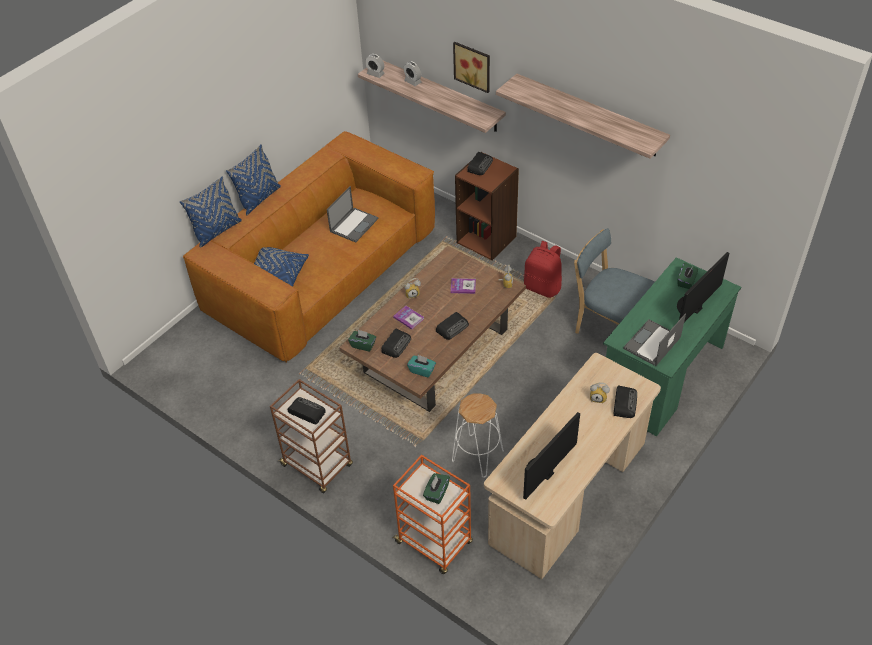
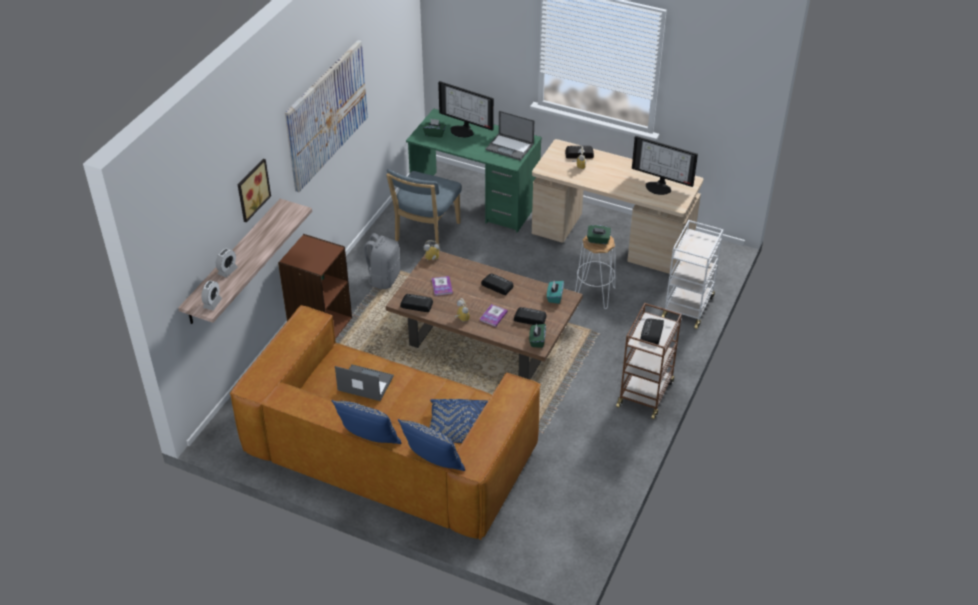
camera: 105 degrees left, 5 degrees down
(434, 543) = (688, 306): orange cart -> white cart
(436, 493) = (696, 244): green tissue box -> green tissue box (598, 240)
(480, 165) = (302, 260): radio -> radio (416, 304)
(543, 287) = (383, 278): red backpack -> grey backpack
(589, 115) = (326, 114): shelf -> picture

